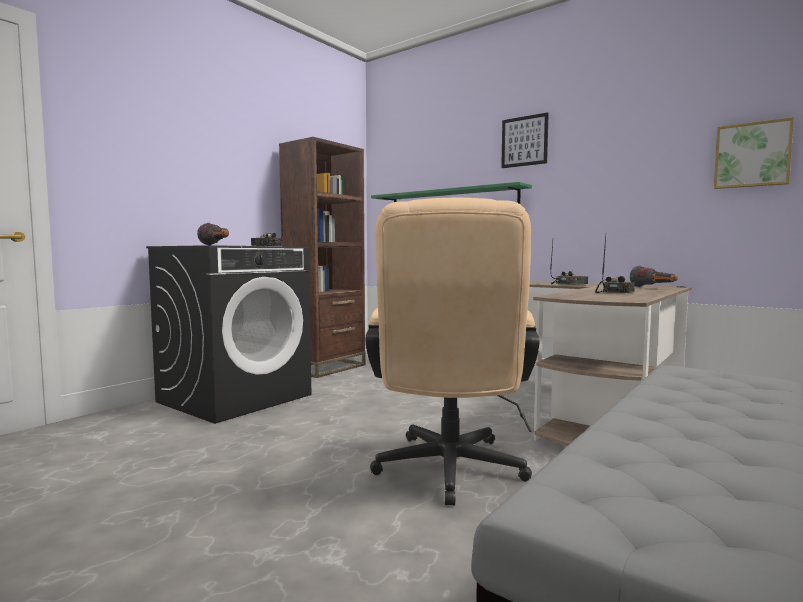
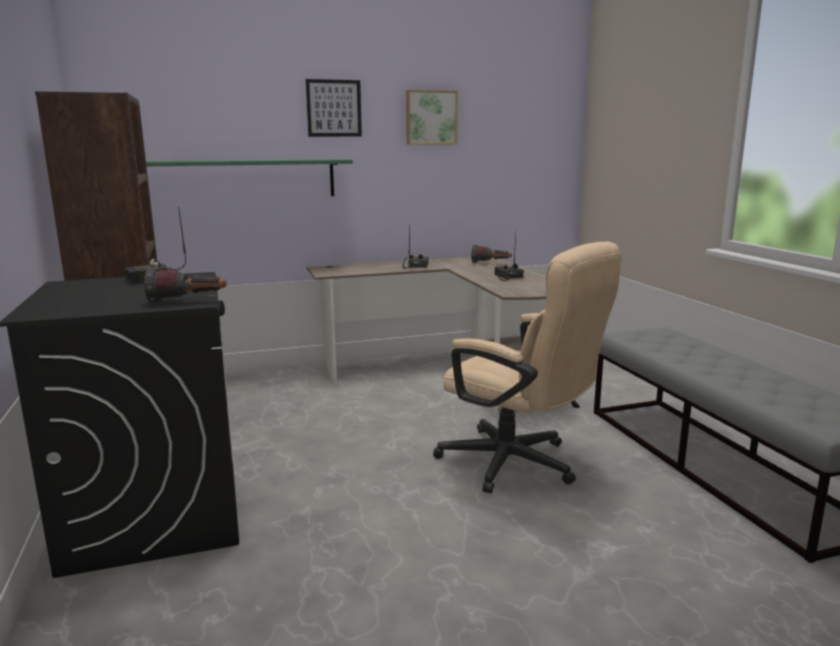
camera: 55 degrees left, 10 degrees up
(752, 155) = (525, 148): picture -> picture (431, 118)

